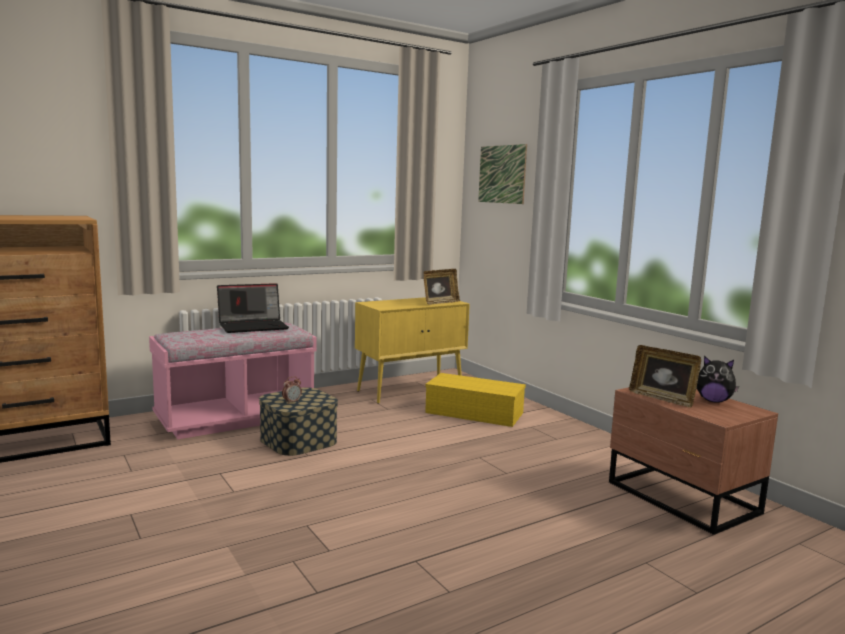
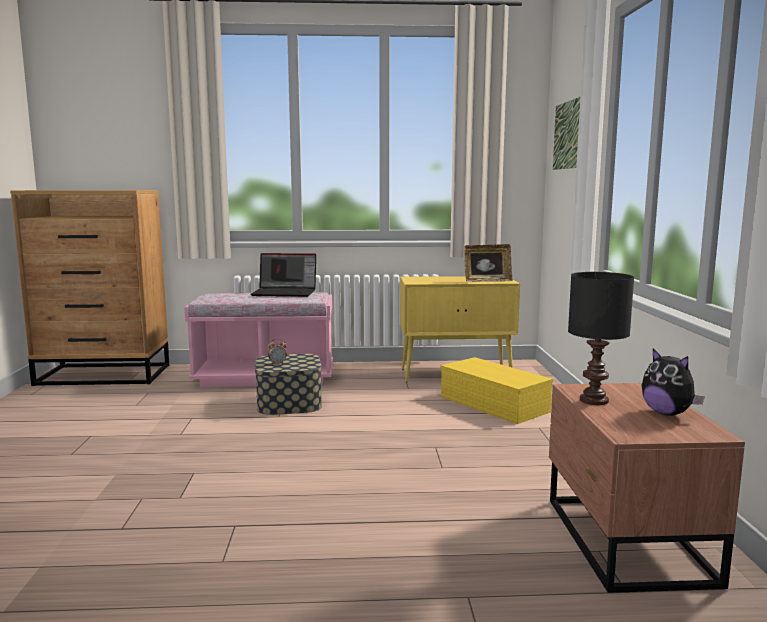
camera: 30 degrees right, 0 degrees up
(662, 398) = (595, 400): picture frame -> black table lamp

